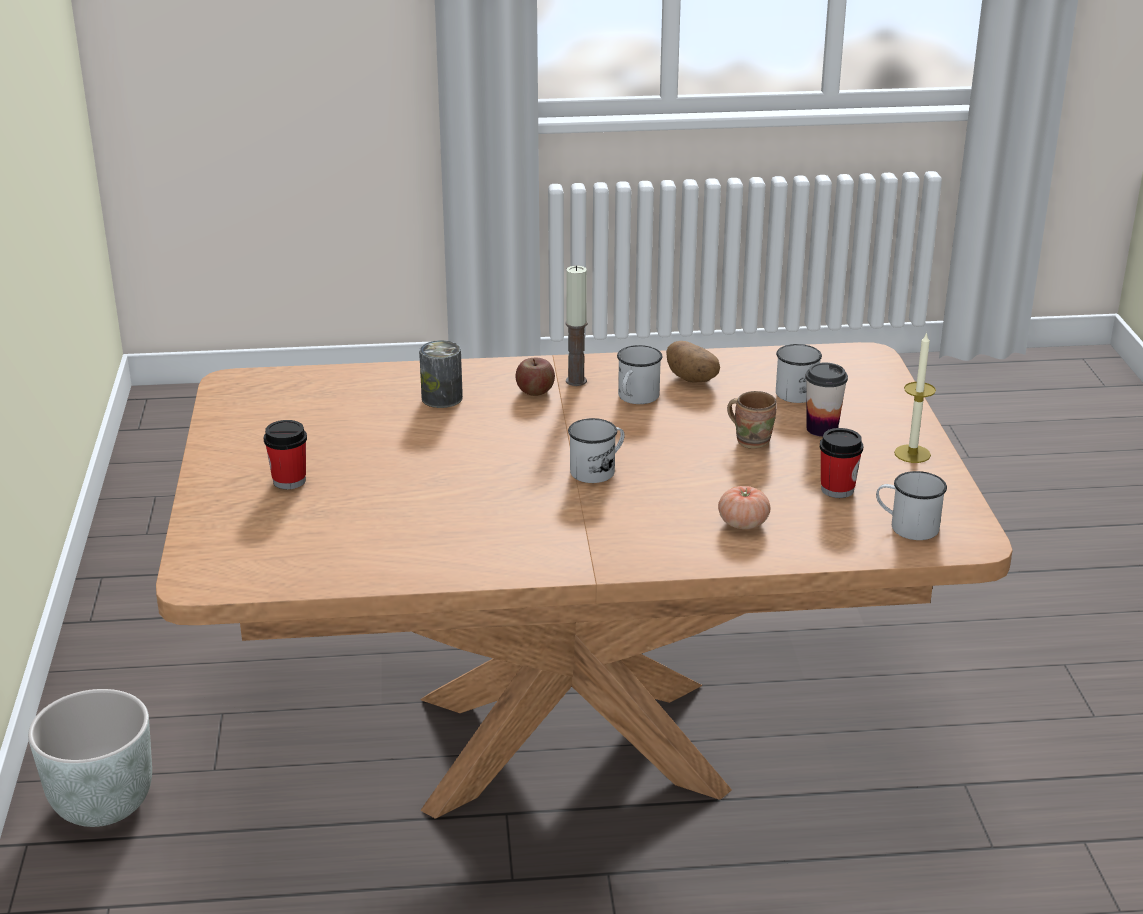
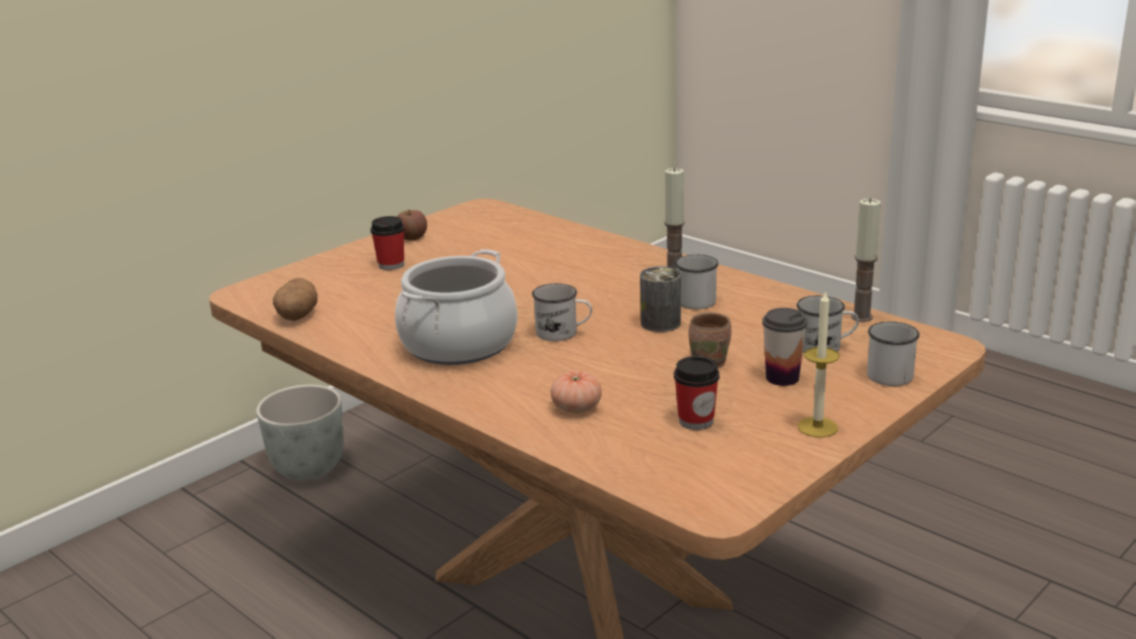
camera: 50 degrees right, 5 degrees down
(442, 398) = (569, 256): can -> can (660, 323)
(535, 391) = (634, 273): apple -> apple (412, 237)
(536, 521) = (458, 344): none -> cooking pot
(693, 379) = (759, 307): potato -> potato (297, 316)
(775, 356) = (861, 317): none -> candle
(906, 526) = (689, 471): white mug -> white mug (885, 372)

